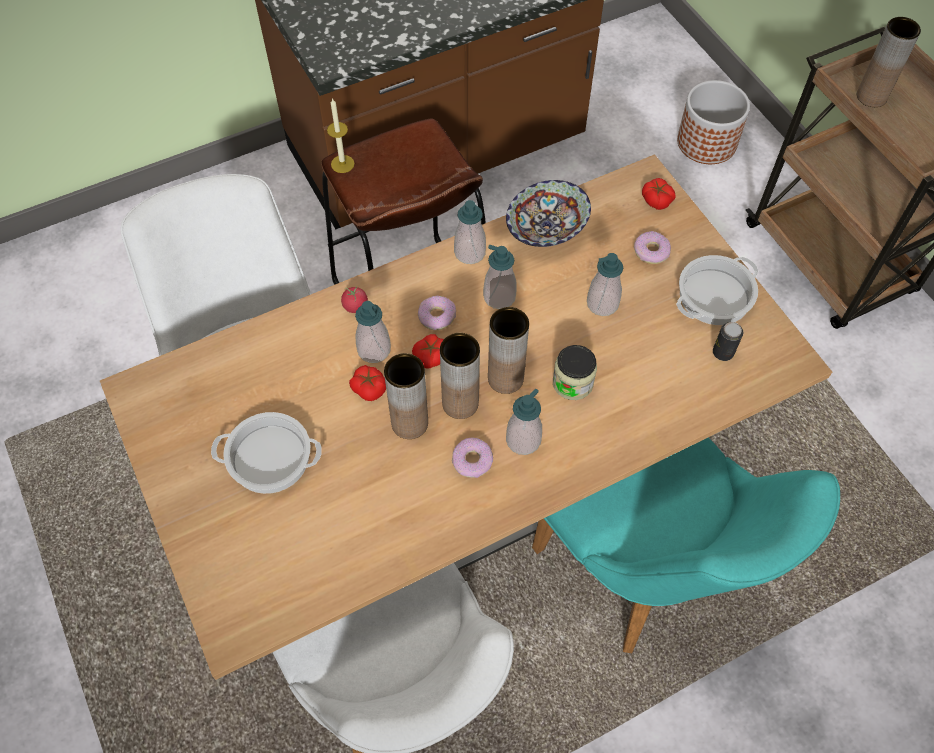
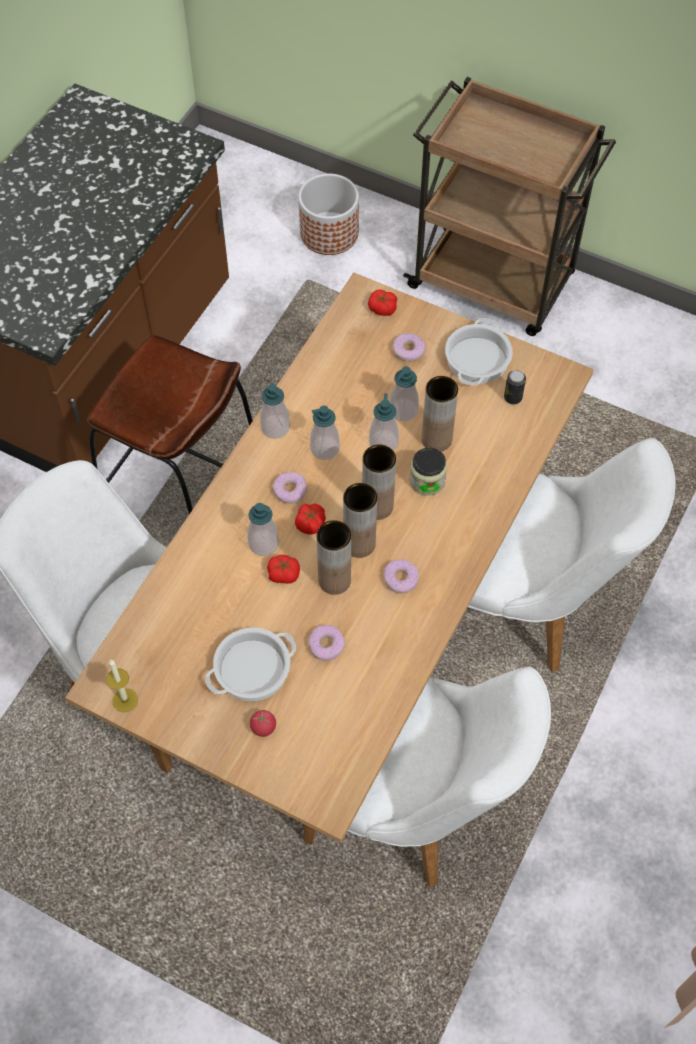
camera: 35 degrees left, 0 degrees up
(342, 164) = (111, 413): candle -> candle (125, 700)
(353, 479) = (326, 645): none -> donut
(355, 306) = (221, 519): tomato -> tomato (263, 727)
(523, 440) = (424, 542): soap dispenser -> soap dispenser (383, 443)
(546, 228) = (317, 376): bowl -> none
(646, 575) = (528, 607): turquoise chair -> white chair
(871, 96) = (479, 142): brown vase -> brown vase (436, 439)

